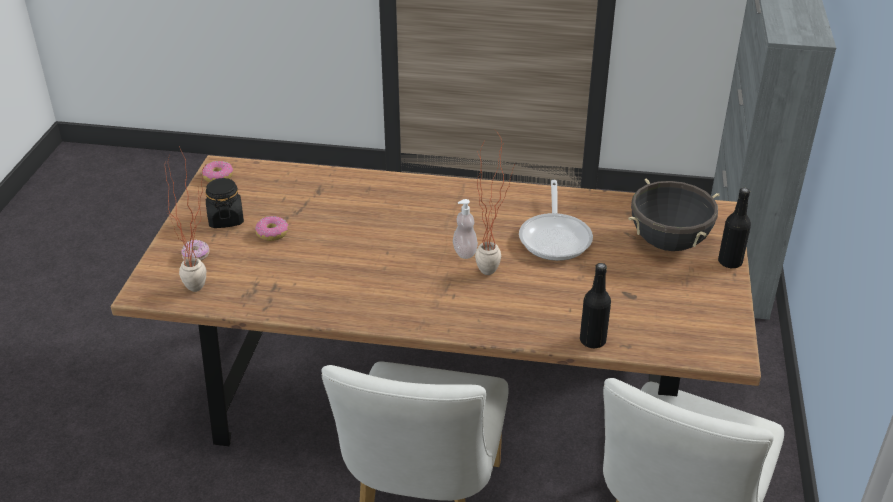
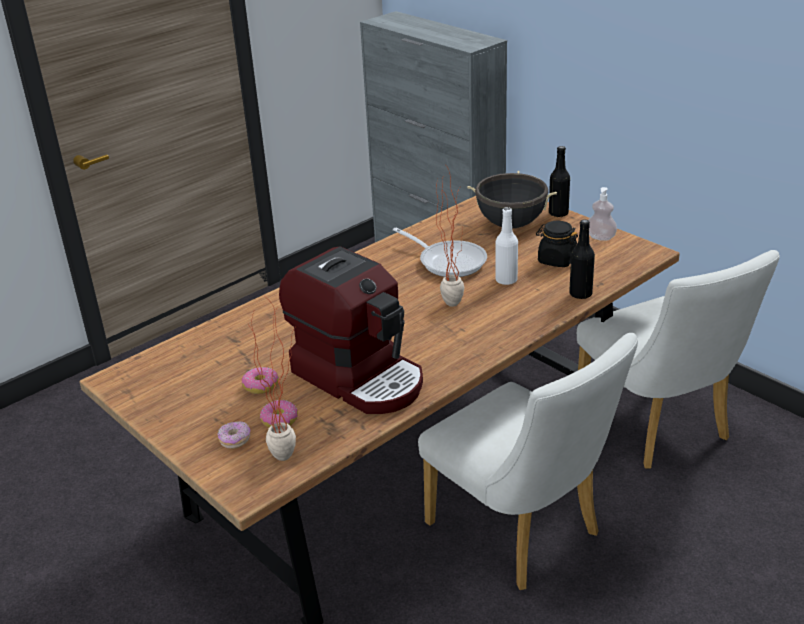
camera: 50 degrees left, 5 degrees down
(218, 177) = (127, 386): donut -> donut (280, 420)
(226, 219) = (201, 404): black jar -> black jar (556, 260)
(329, 274) = (360, 377): none -> coffee machine
(465, 252) = (415, 304): soap dispenser -> soap dispenser (600, 237)
(563, 284) = (506, 280): none -> white bottle

